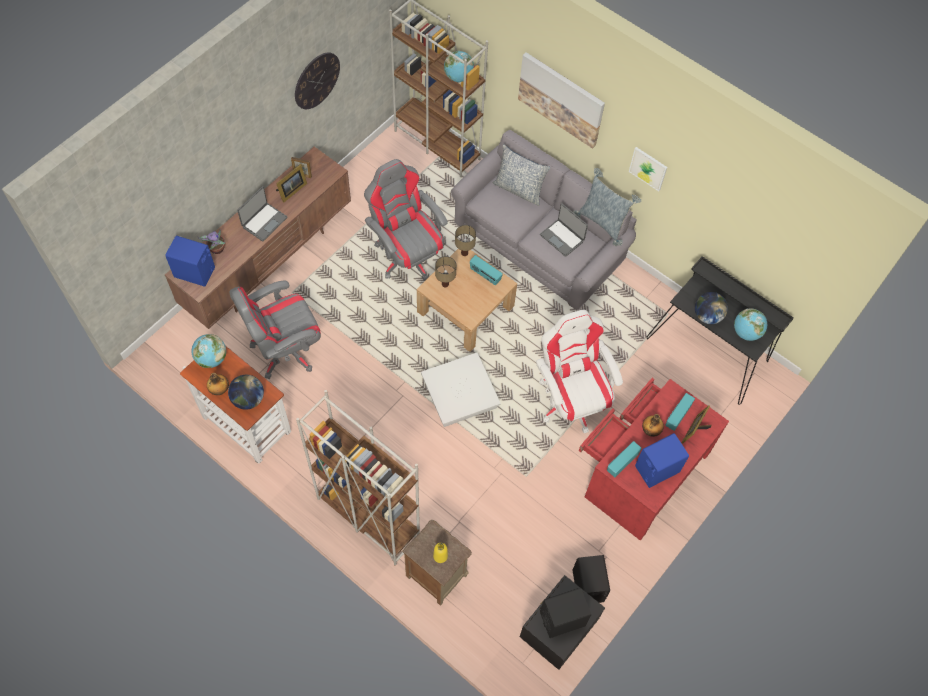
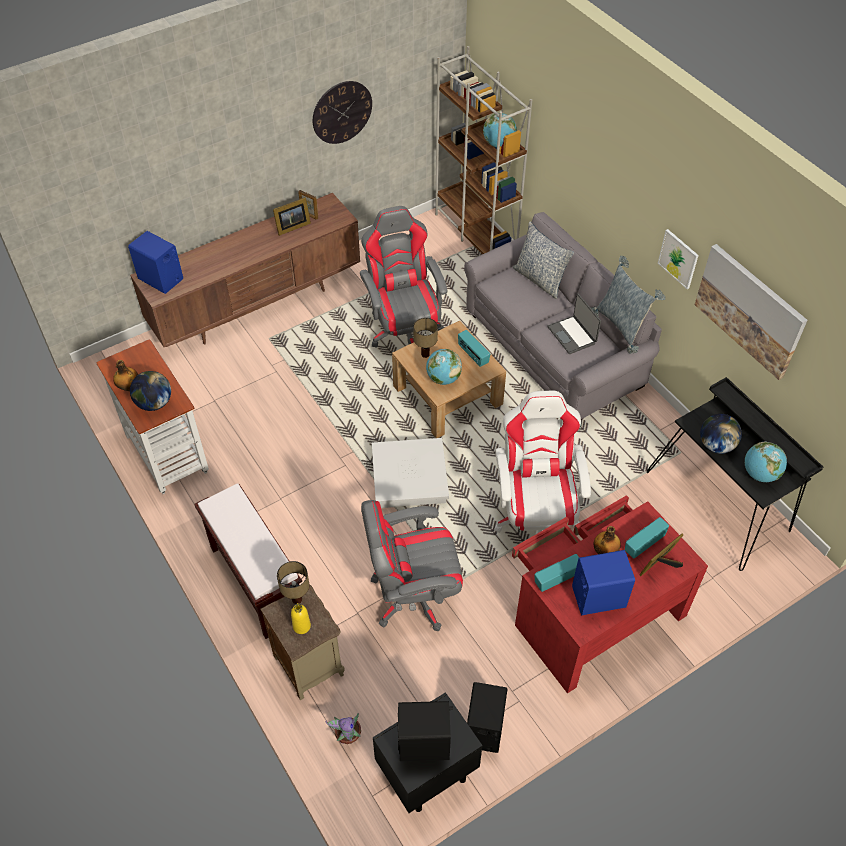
camera: 20 degrees right, 10 degrees down
(211, 359) = (135, 356): globe -> globe (443, 378)
(216, 249) = (192, 263): potted plant -> potted plant (347, 736)
(264, 222) = (251, 248): laptop -> none
(285, 349) = (239, 390): grey office chair -> grey office chair (414, 594)
(367, 518) = (256, 581): brown bookcase -> brown bench
(464, 253) = (458, 329): table lamp -> table lamp (297, 599)
(561, 99) = (597, 170): picture -> picture (750, 310)

